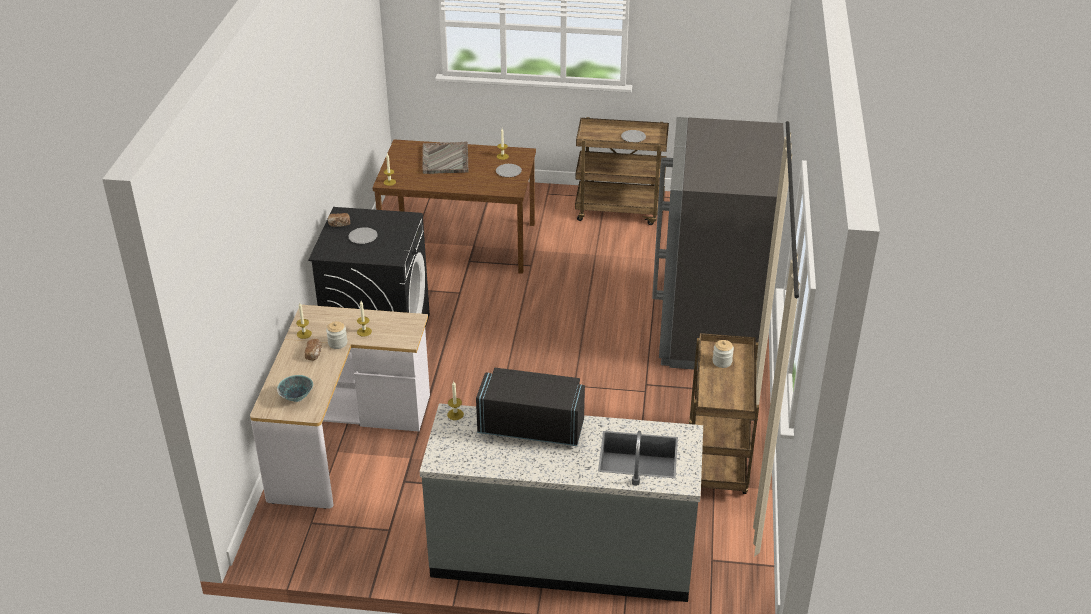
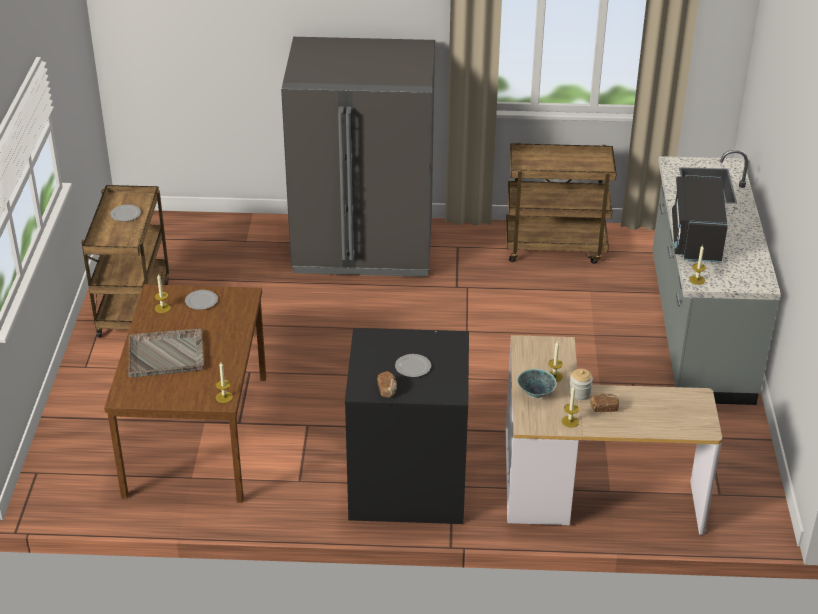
camera: 95 degrees left, 0 degrees up
(297, 398) = (680, 409): bowl -> bowl (535, 394)
(722, 362) = (541, 165): jar -> none

